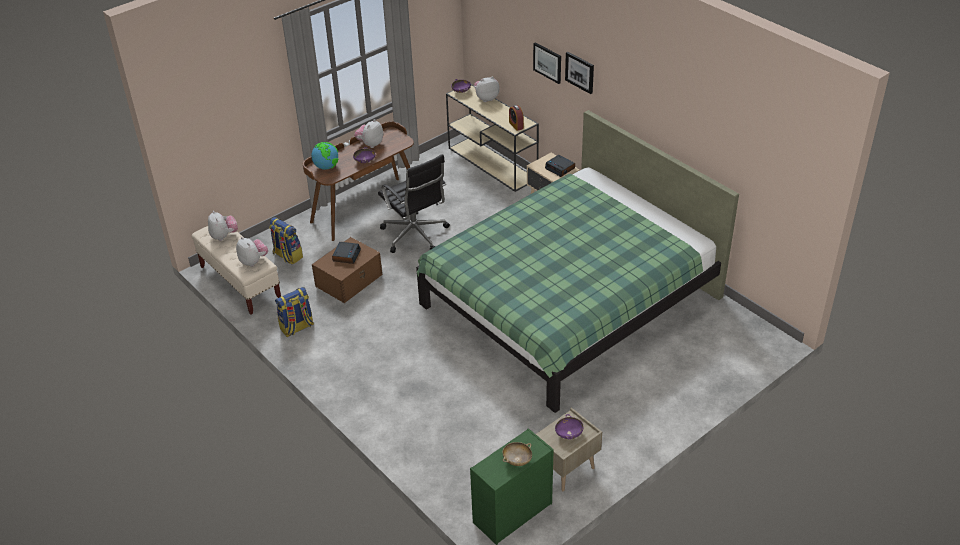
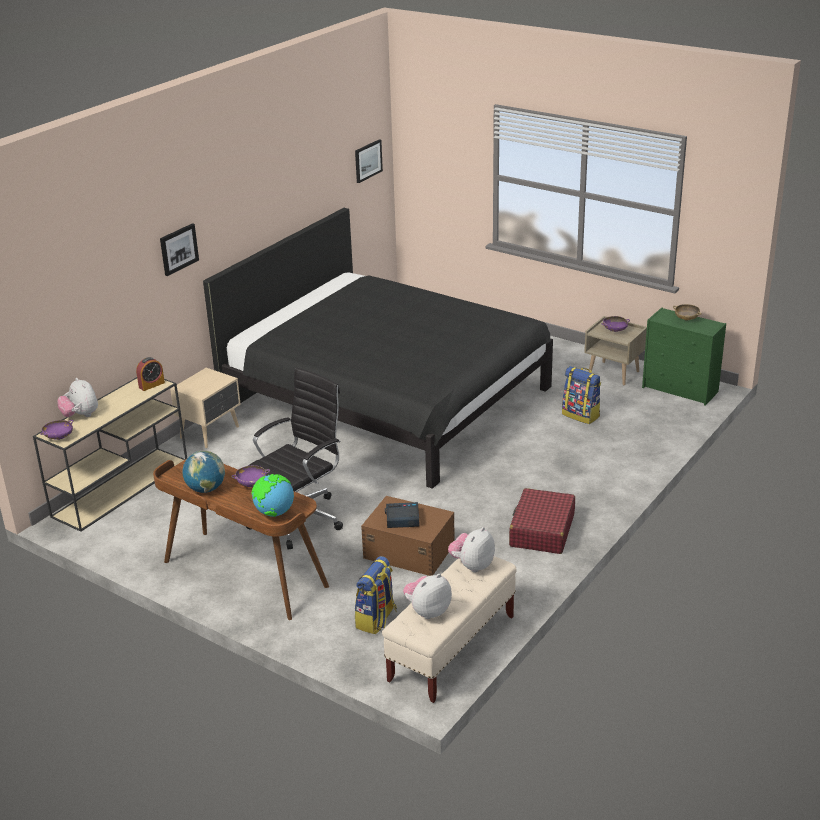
camera: 105 degrees left, 10 degrees down
(297, 327) = (517, 570): backpack -> backpack (581, 415)
(334, 351) = (541, 531): none -> red suitcase
(370, 144) = (206, 489): plush toy -> globe
(547, 62) = (138, 279): picture -> picture (368, 160)
(560, 168) = (206, 378): alarm clock -> none
(568, 301) = (387, 400): green bed -> black bed

